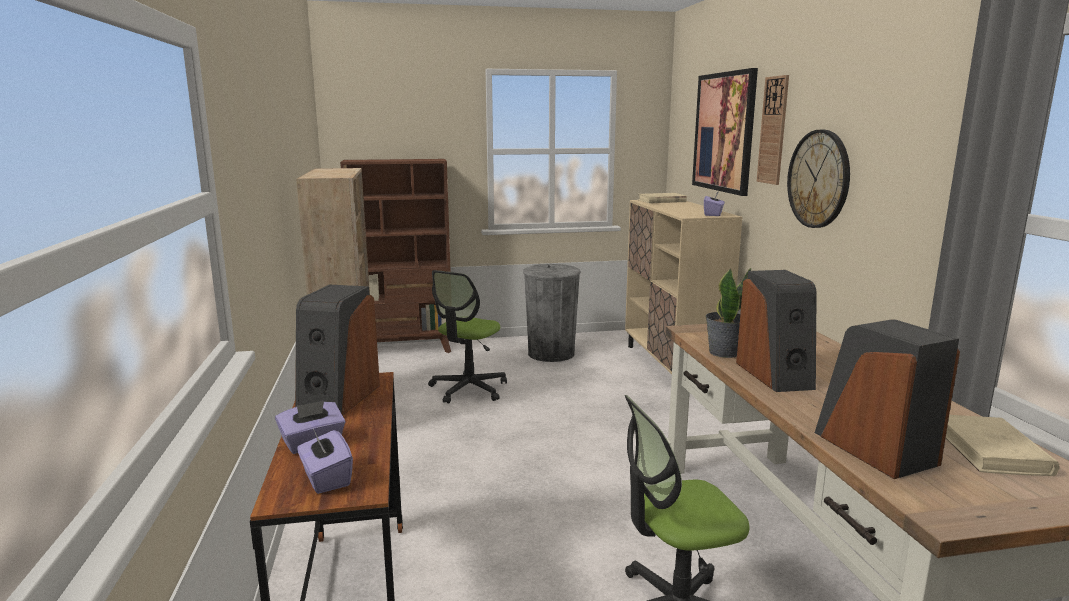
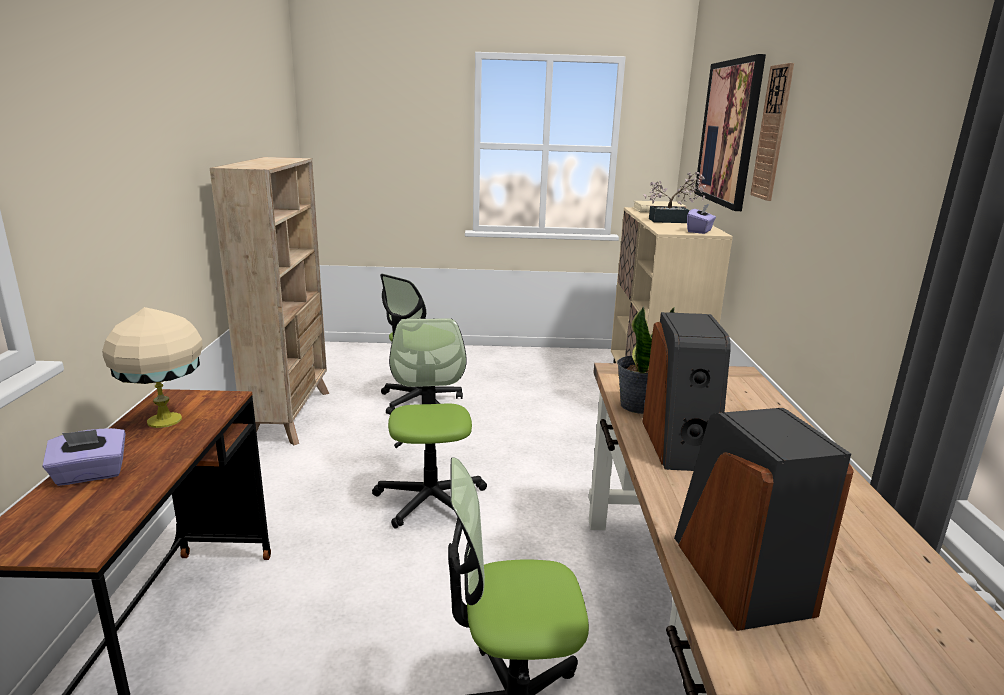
camera: 10 degrees right, 5 degrees up
(326, 479) = (61, 524): purple tissue box -> none
(338, 399) = (166, 419): speaker -> beige table lamp
(405, 349) = (379, 350): brown bookcase -> none
(522, 467) = (430, 499): none -> office chair
(551, 353) = (525, 369): grey trash can -> none
(683, 208) = (673, 221): none -> potted plant
(819, 179) = (809, 197): wall clock -> none
(991, 450) = (908, 602): beige book -> none

